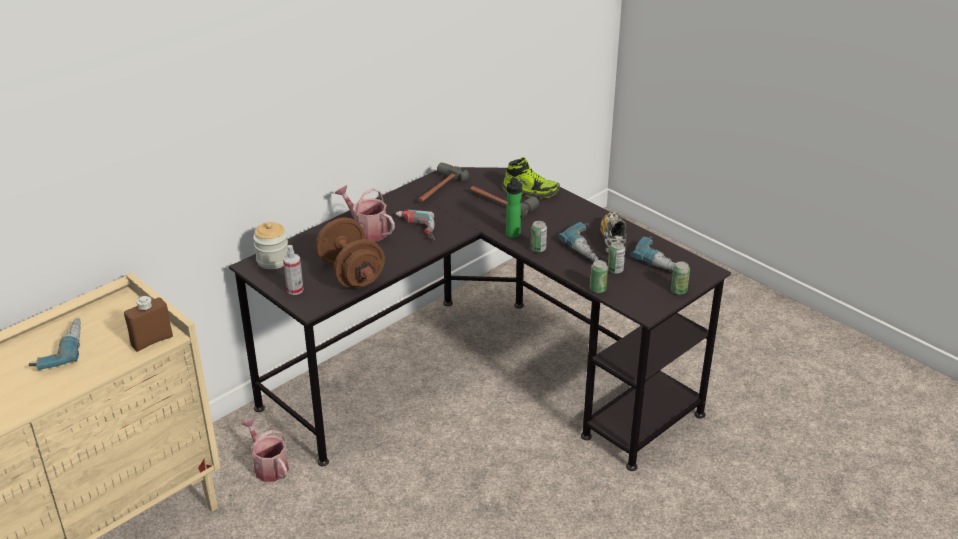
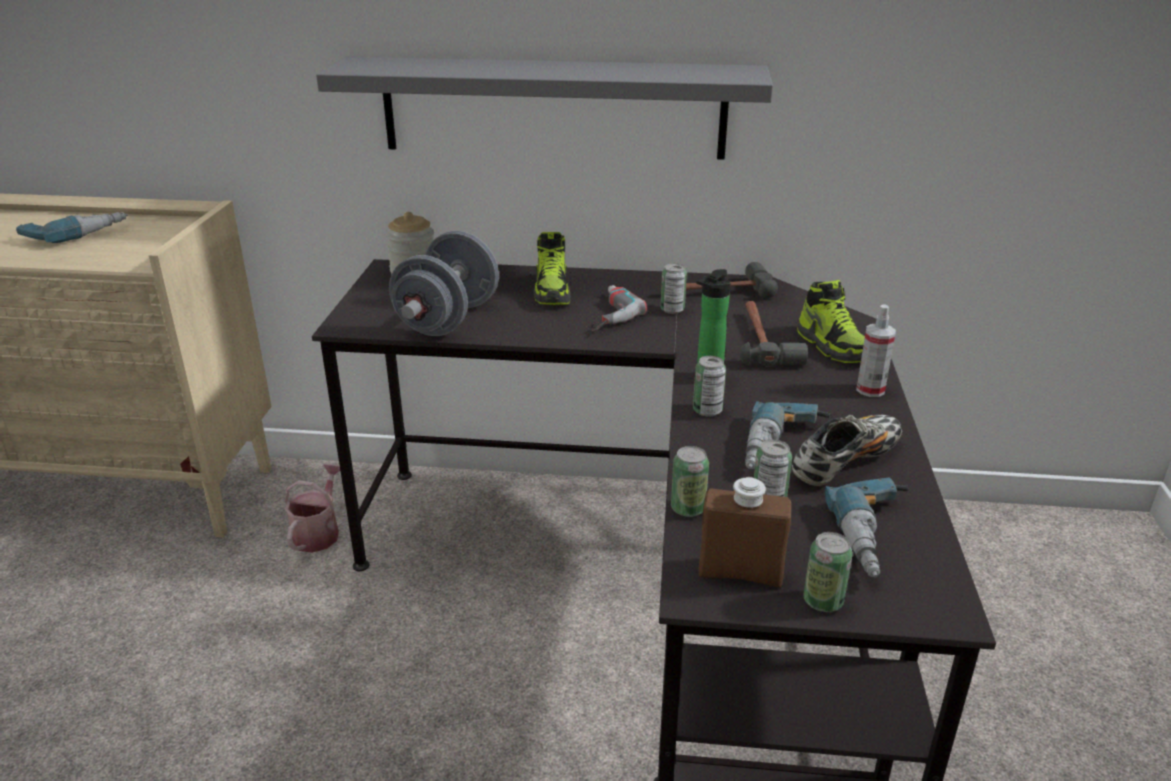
camera: 50 degrees right, 5 degrees down
(152, 341) = (129, 260): brown bottle -> brown bottle (740, 573)
(295, 290) = (370, 304): spray bottle -> spray bottle (870, 390)
(322, 120) = (553, 108): none -> grey shelf
(351, 274) = (448, 319): brown dumbbell -> grey dumbbell
(367, 231) = (552, 291): watering can -> shoe
(438, 210) = (672, 310): none -> can

